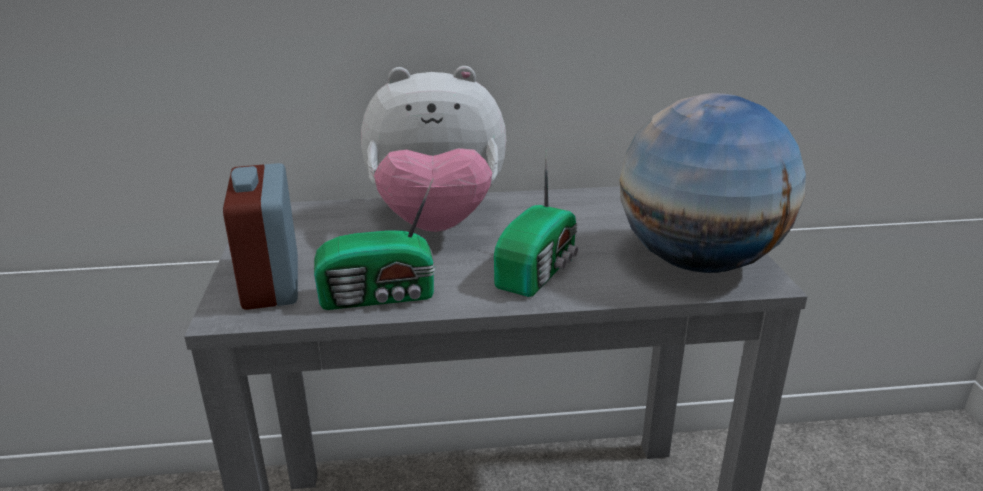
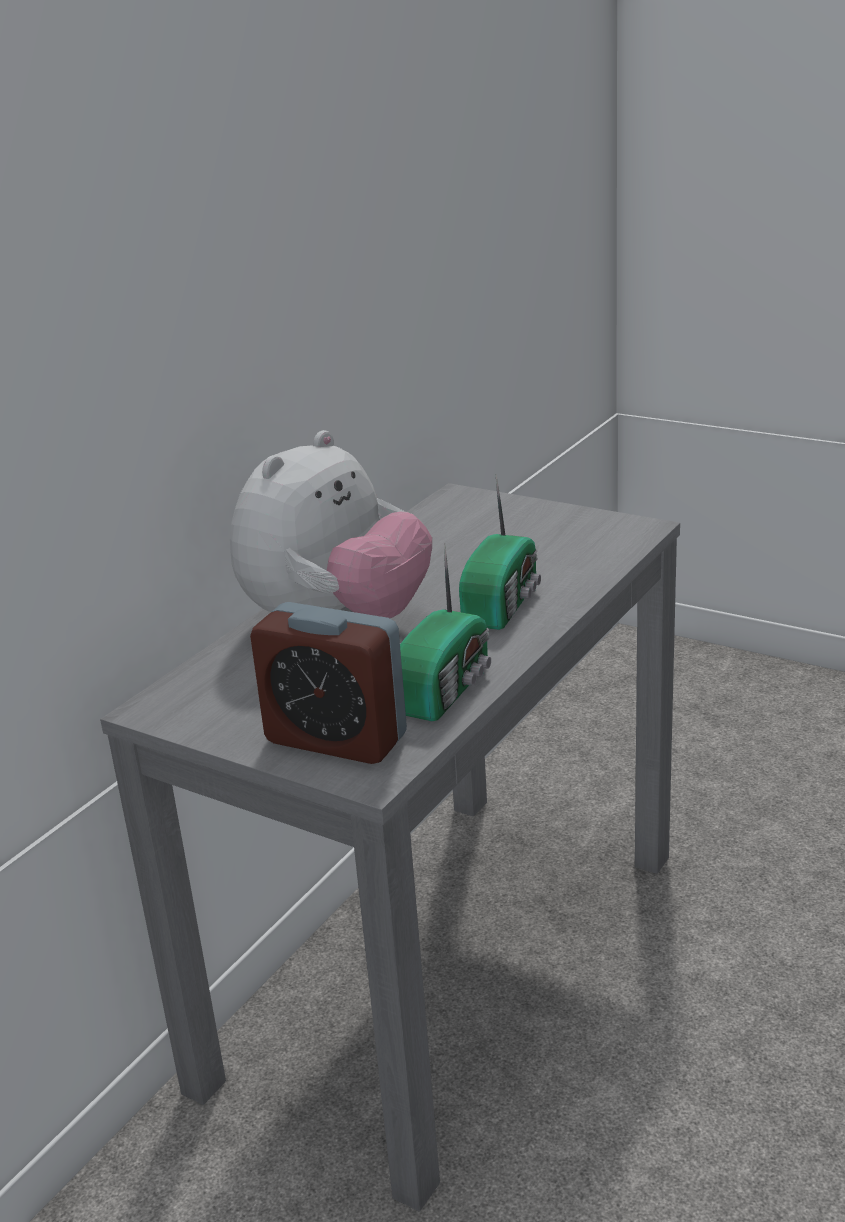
camera: 50 degrees left, 0 degrees up
(540, 270) = (504, 603): radio -> radio turned 45 degrees clockwise
(699, 262) = (583, 538): globe -> none

